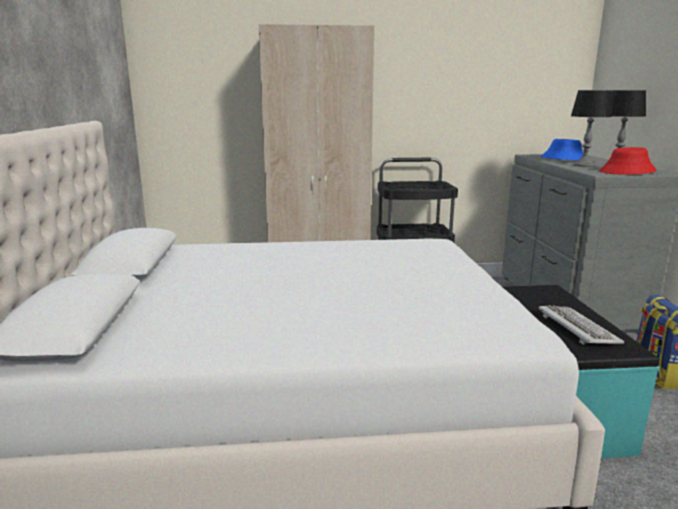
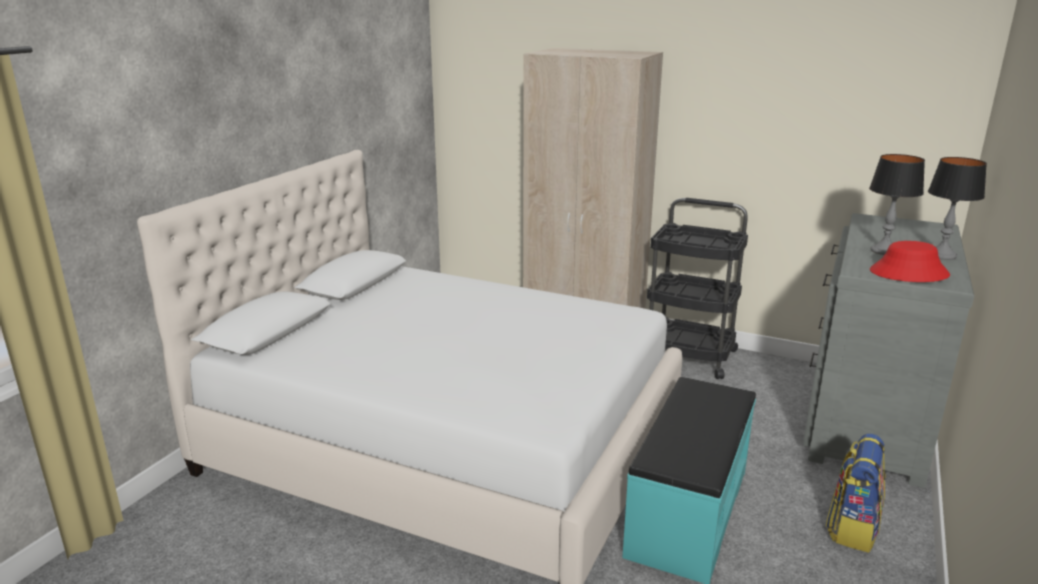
camera: 30 degrees right, 5 degrees up
(563, 159) = (893, 233): blue hat -> none
(576, 328) = (688, 440): keyboard -> none

